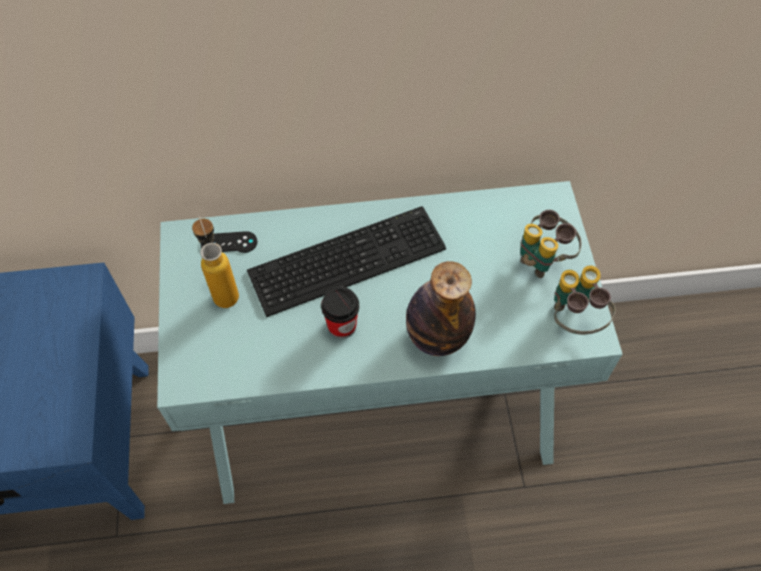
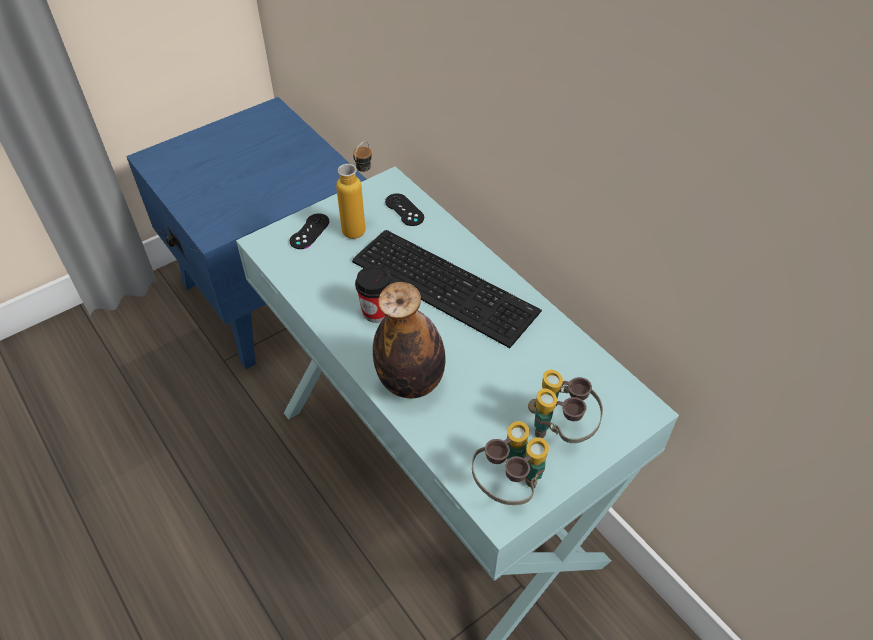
camera: 60 degrees right, 10 degrees down
(197, 335) = (309, 231): none -> black game controller

